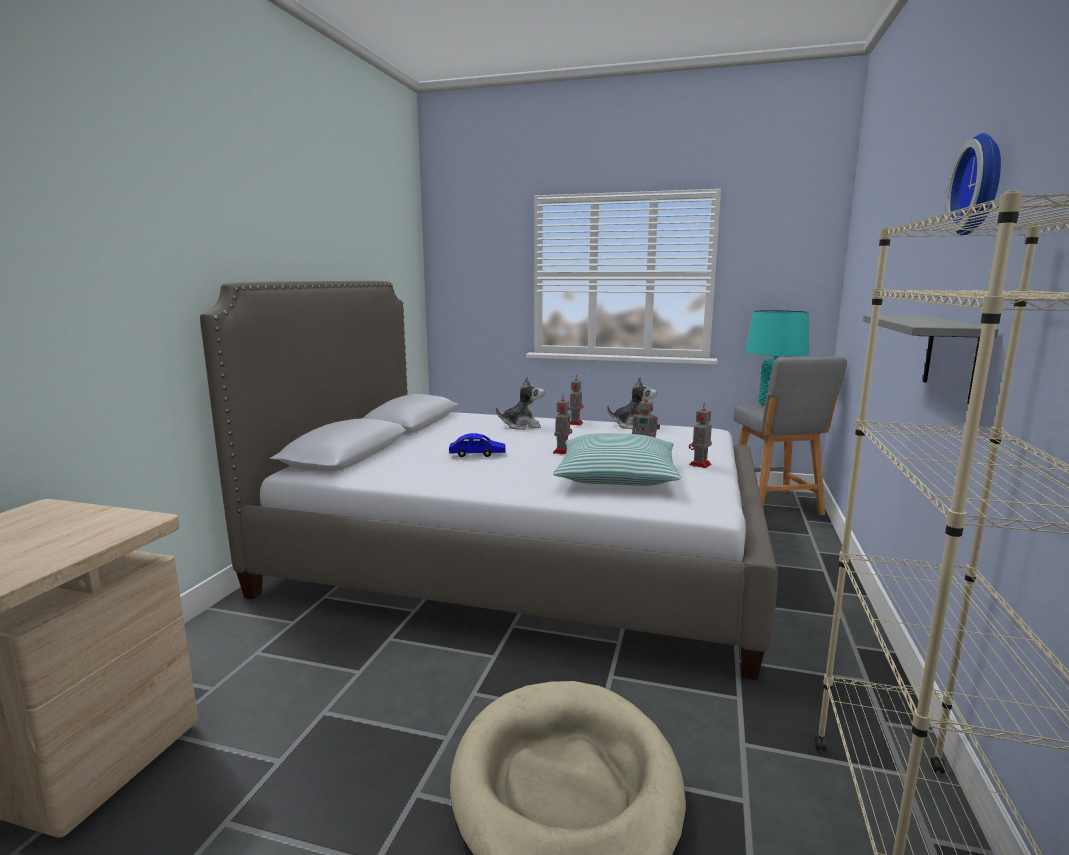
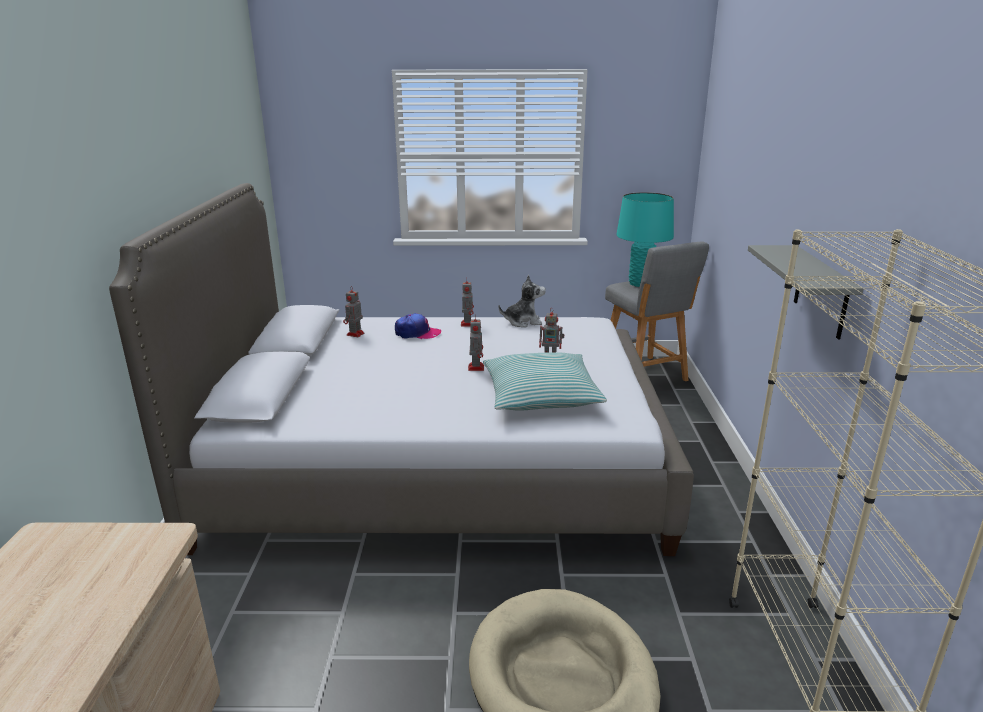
camera: 15 degrees left, 10 degrees up
(477, 454) = (397, 381): blue toy car -> none
(522, 426) = (417, 333): plush toy -> cap
(699, 465) = (604, 371): toy robot -> toy robot (355, 334)
(982, 185) = (850, 159): wall clock -> none

